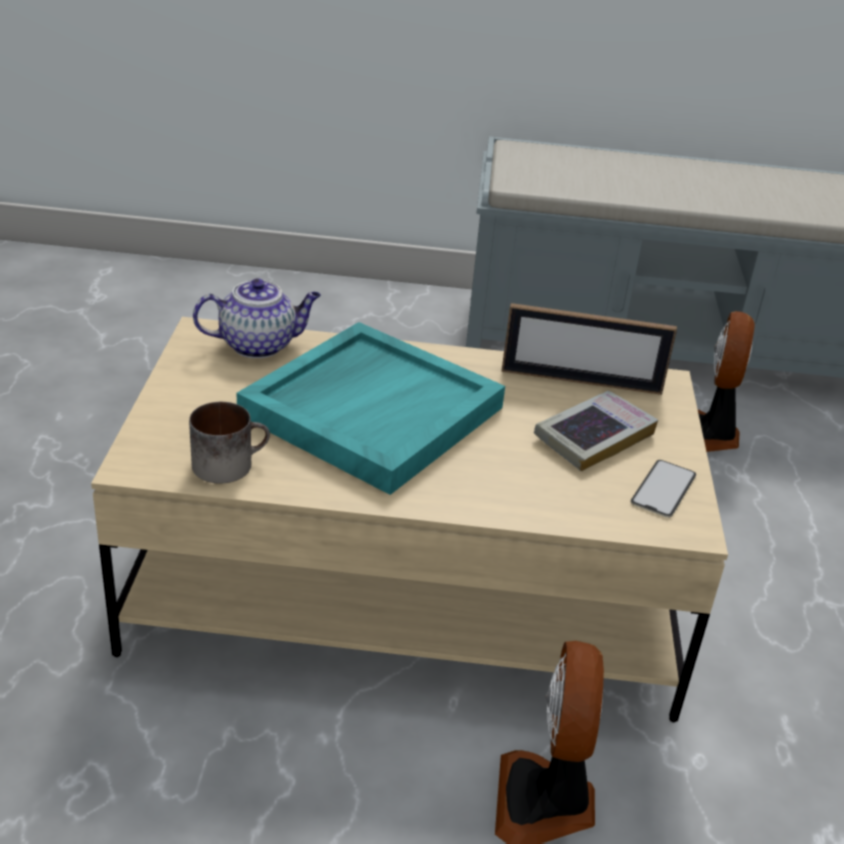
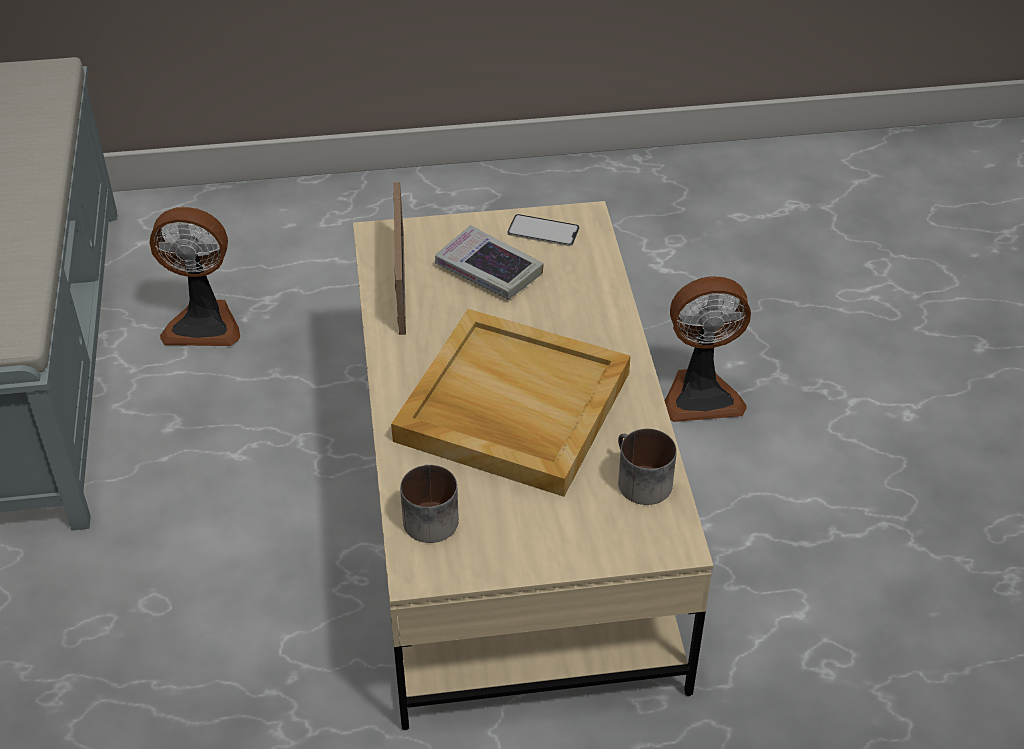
camera: 100 degrees left, 10 degrees up
(259, 345) = (427, 515): teapot -> mug
(372, 410) = (511, 407): turquoise tray -> beige tray

